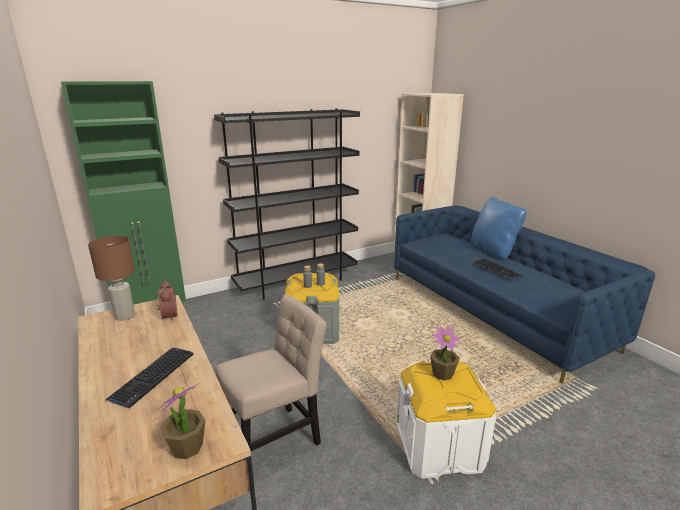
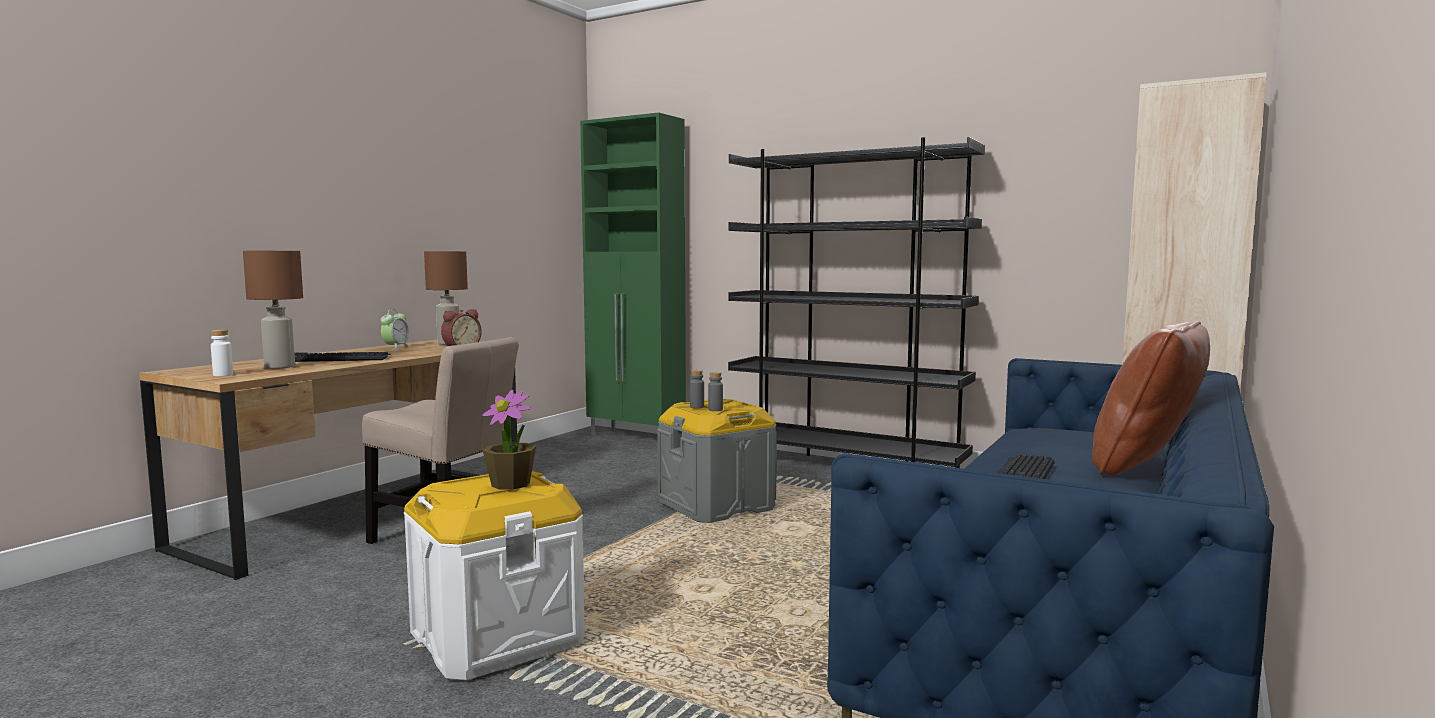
camera: 60 degrees right, 15 degrees down
(111, 341) = (395, 347): none -> alarm clock
(169, 410) = (280, 367): none -> brown table lamp
(186, 447) = (223, 375): potted plant -> white bottle
(493, 250) = (1146, 467): blue pillow -> brown pillow

